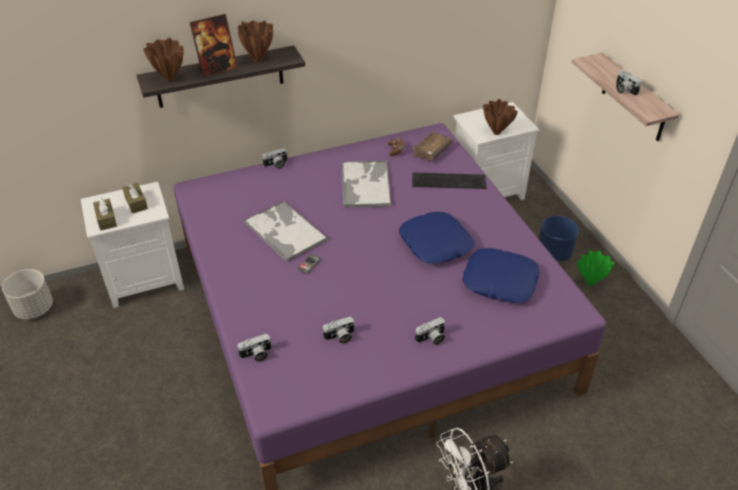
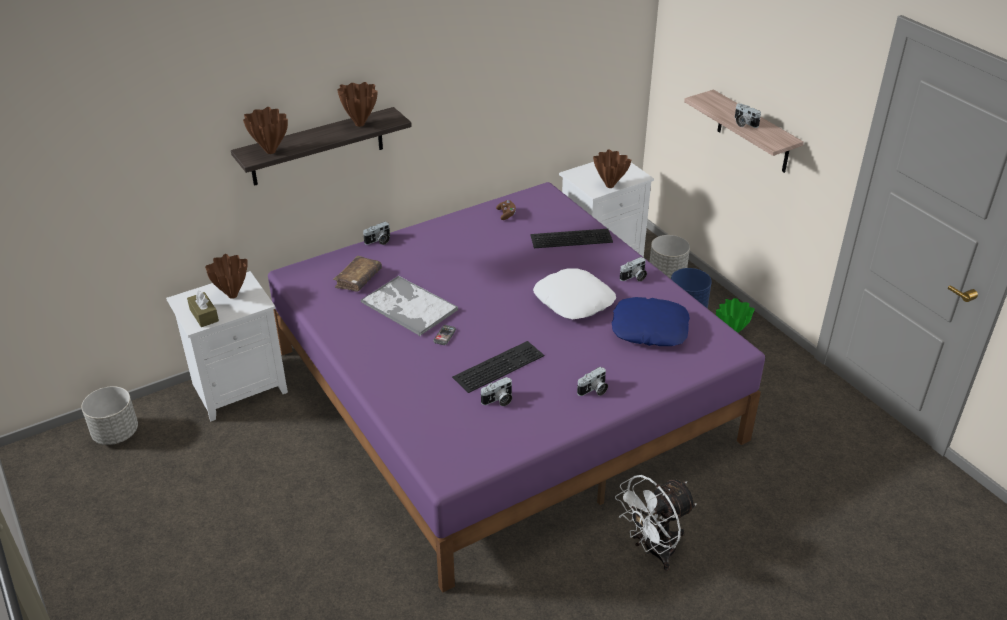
camera: 10 degrees left, 5 degrees down
(136, 203) = (232, 295): brown tissue box -> brown vase
(217, 68) = (318, 136): picture frame -> none
(256, 355) = (414, 428): camera -> camera (634, 277)
(349, 300) = (498, 365): none -> keyboard
(365, 184) = (483, 251): tray -> none
(432, 151) = (545, 211): brown book -> brown book (358, 279)
(436, 243) = (574, 300): blue pillow -> white pillow
(543, 217) = (667, 274): none -> grey planter

